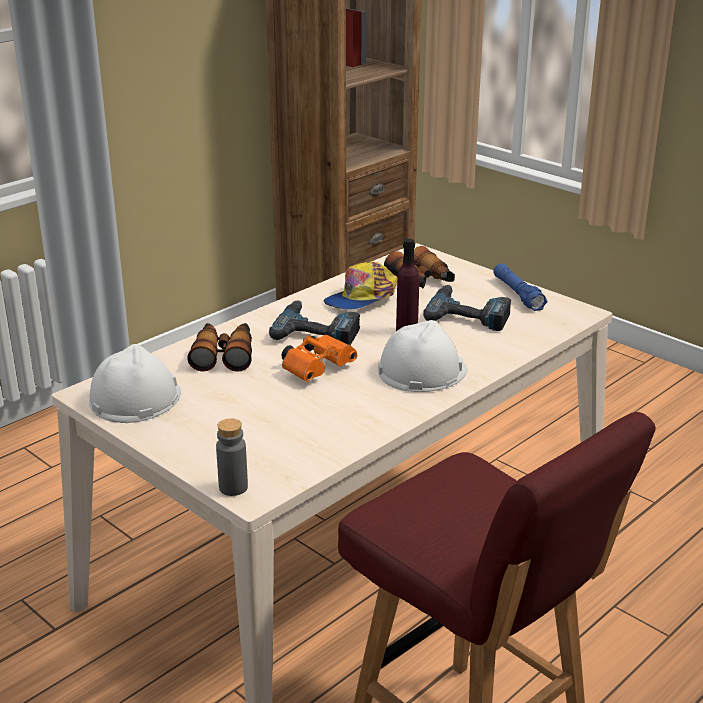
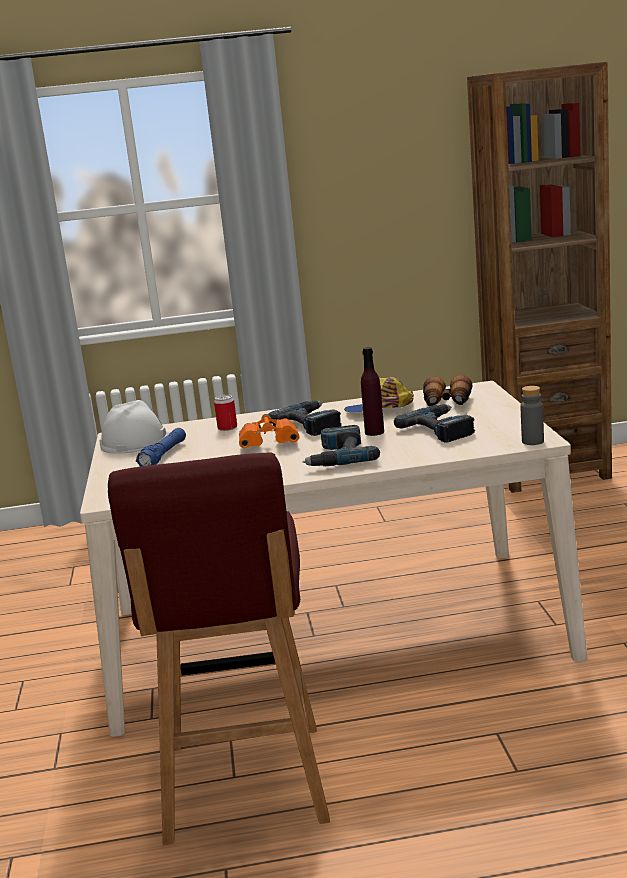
camera: 40 degrees right, 10 degrees down
(223, 355) = (227, 428): binoculars -> can
(233, 487) = (103, 495): grey bottle -> grey bottle (532, 441)
(421, 370) = (338, 456): white hard hat -> power drill
(517, 294) = (509, 422): blue flashlight -> blue flashlight (163, 455)

